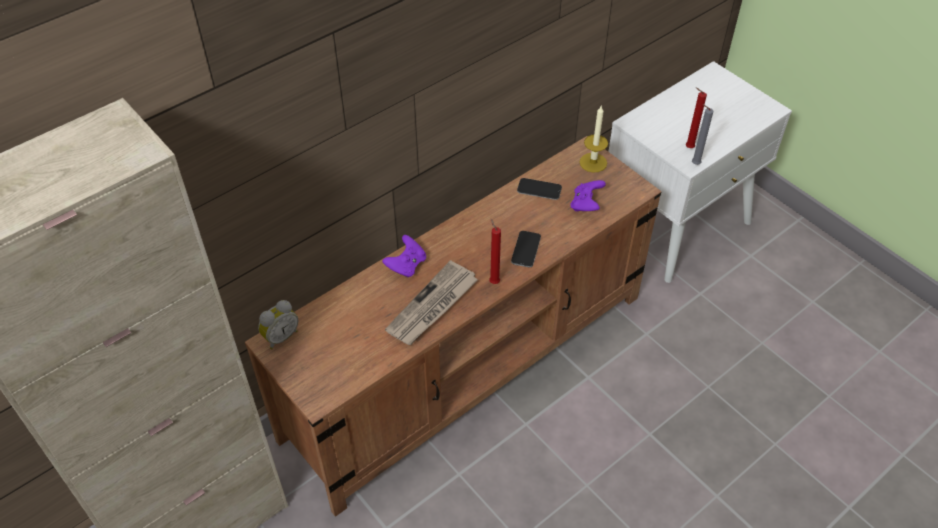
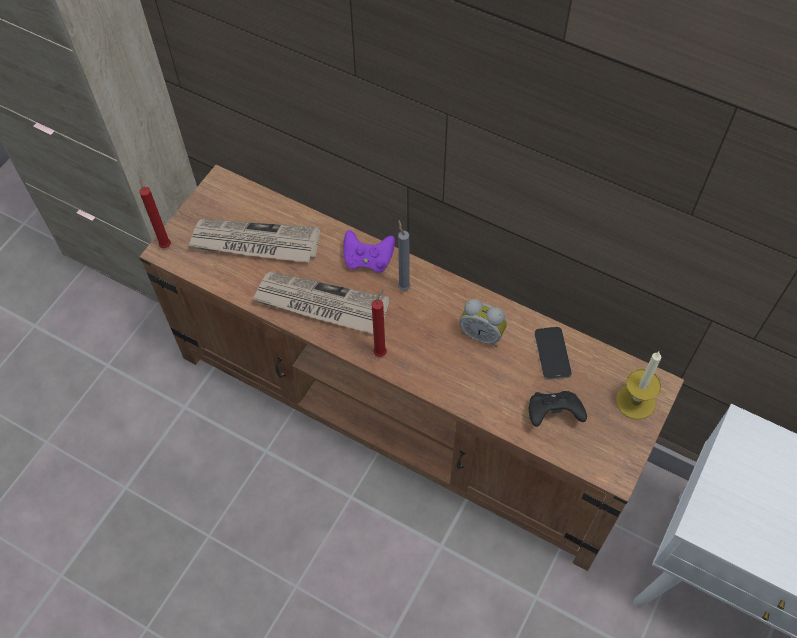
camera: 70 degrees right, 10 degrees up
(280, 336) = (231, 189): alarm clock -> alarm clock (482, 334)
(348, 334) = (255, 243): none -> newspaper
(526, 249) = (445, 370): phone -> none
(586, 205) = (553, 415): purple game controller -> black game controller
(688, 147) = (735, 516): red candle -> red candle (165, 244)
(694, 164) = (705, 532): grey candle -> grey candle (403, 286)

